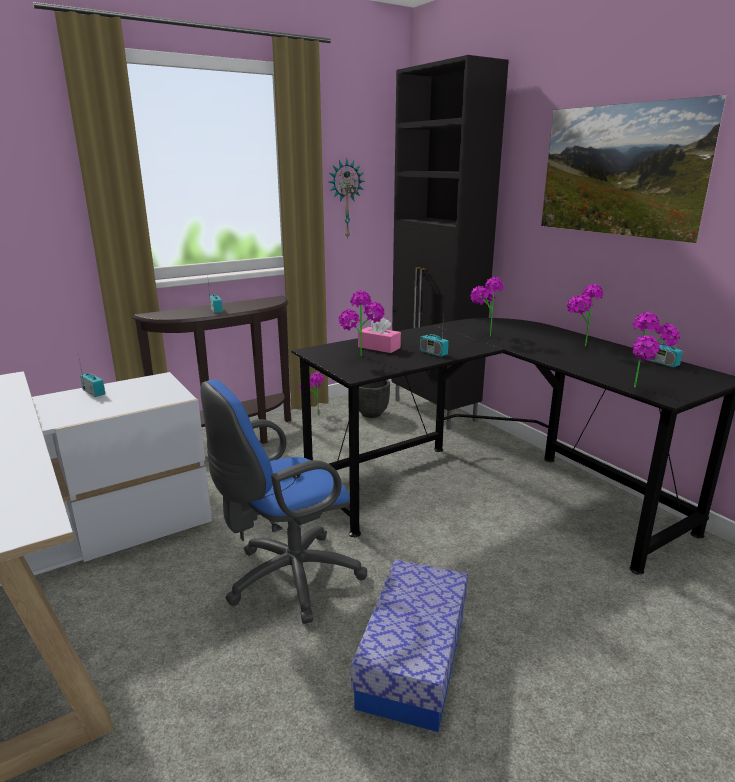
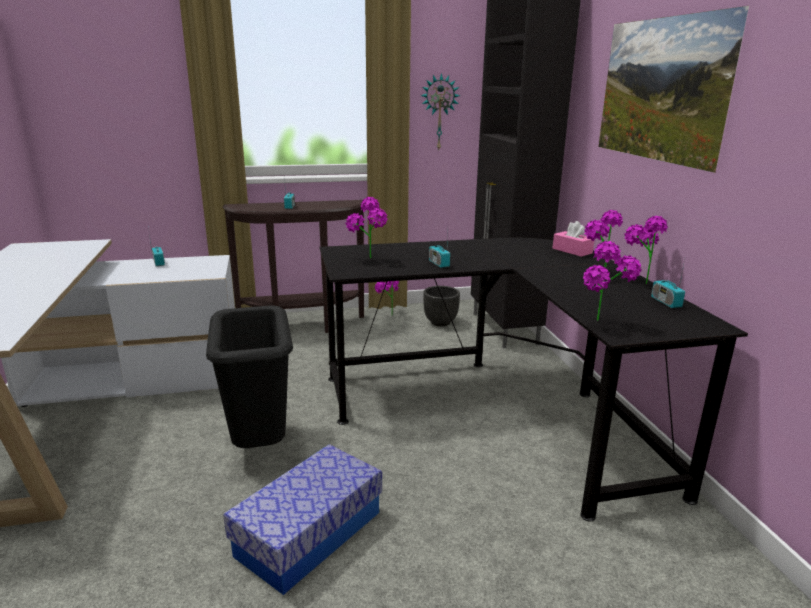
camera: 20 degrees right, 0 degrees up
(287, 579) = (259, 445): blue office chair -> black trash can
(379, 347) = (396, 253): pink tissue box -> pink tissue box (572, 251)
(482, 335) = (509, 254): potted plant -> potted plant (637, 282)

